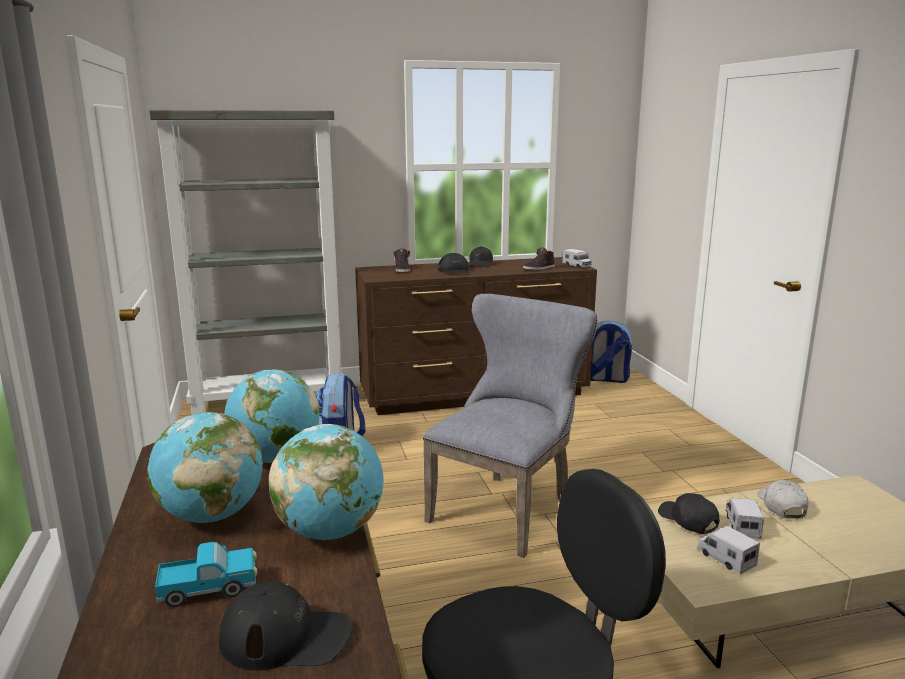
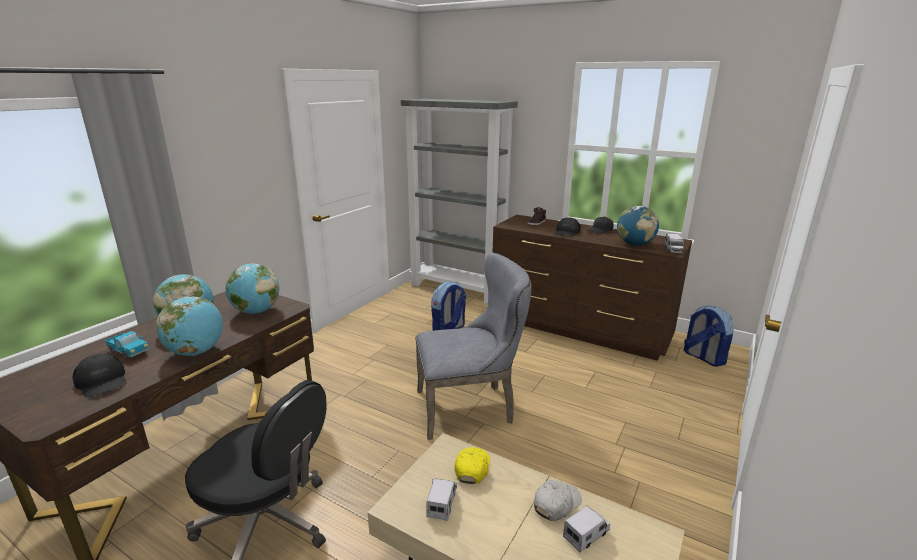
camera: 45 degrees right, 5 degrees up
(539, 268) = (634, 244): black shoe -> globe
(688, 520) = (472, 468): black cap -> yellow cap
(742, 526) = (497, 495): toy truck -> toy truck (586, 535)

